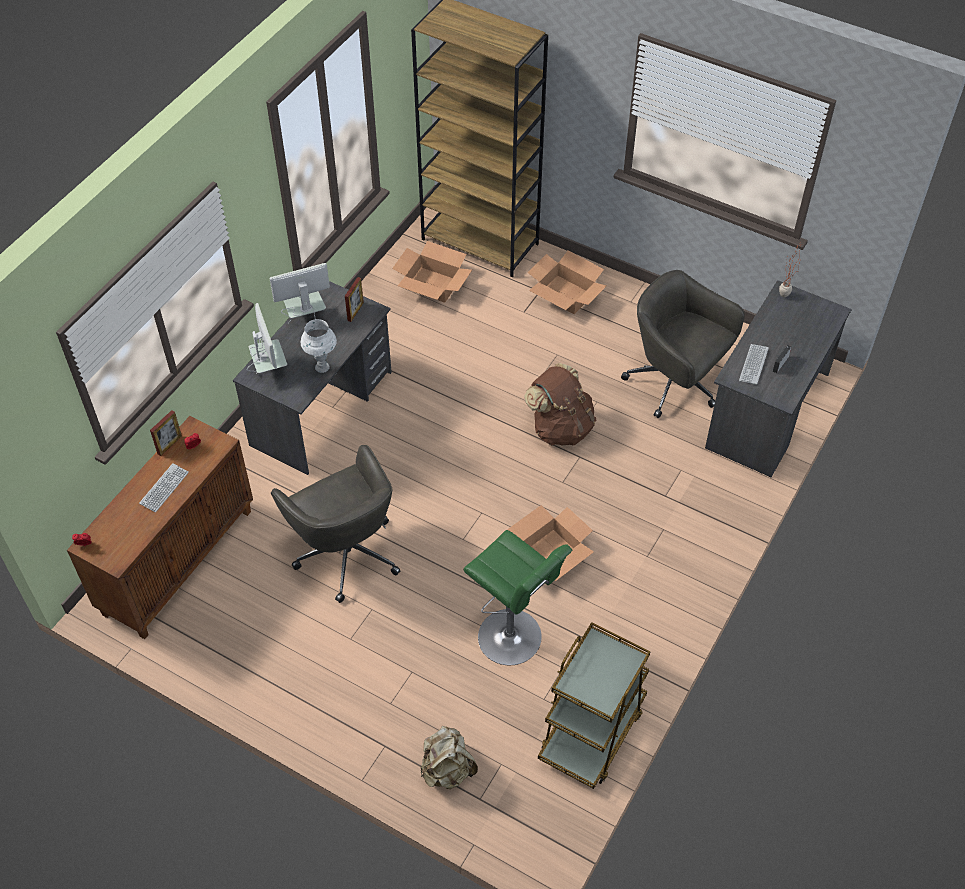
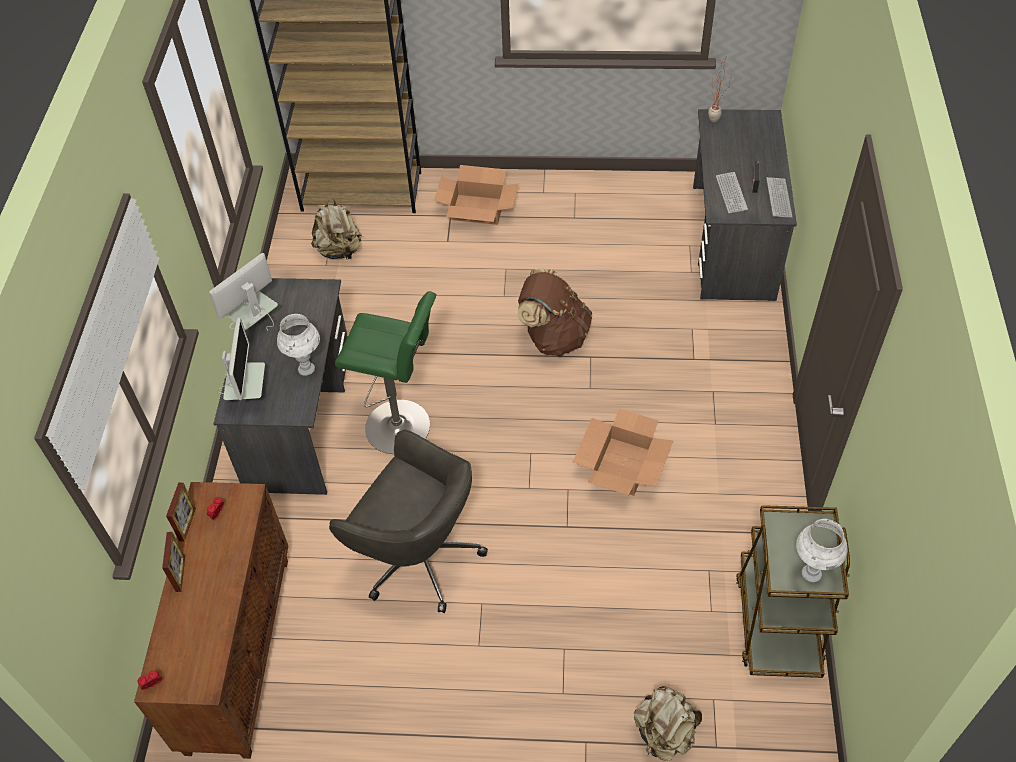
camera: 25 degrees left, 0 degrees up
(164, 488) = (211, 575): keyboard -> keyboard (779, 198)
(268, 369) = (248, 395): monitor -> monitor turned 45 degrees clockwise
(355, 311) = (306, 297): picture frame -> picture frame (180, 573)
(432, 285) = (339, 250): cardboard box -> beige backpack
(513, 639) = (643, 565): green stool -> green stool (402, 427)
(596, 691) = (811, 573): none -> white table lamp
(675, 383) = (634, 251): grey office chair -> none

